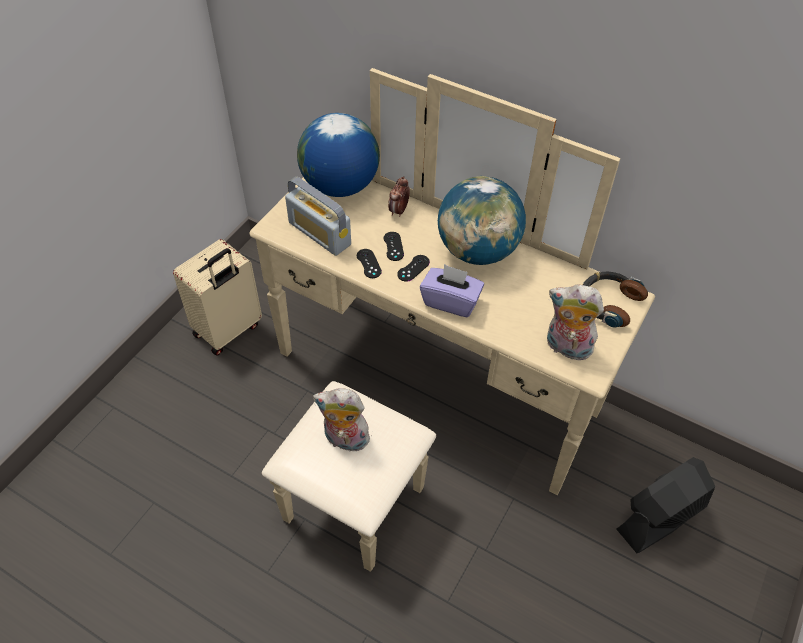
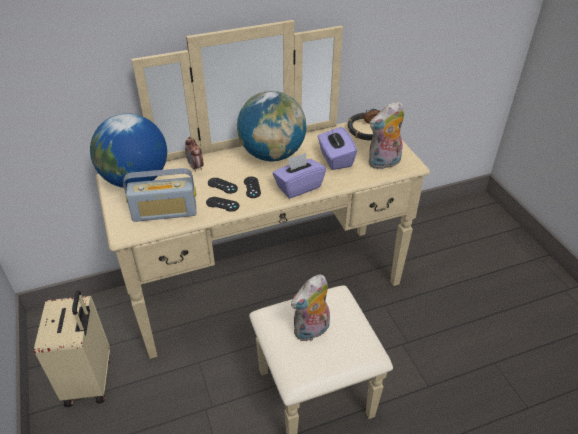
camera: 50 degrees left, 10 degrees down
(527, 303) = (335, 159): none -> purple tissue box
(659, 518) = (448, 252): black fan -> none

